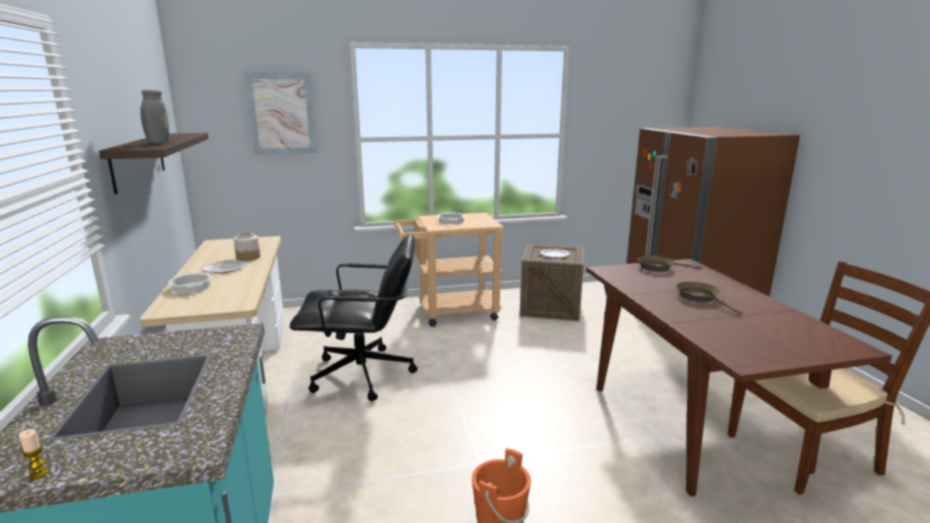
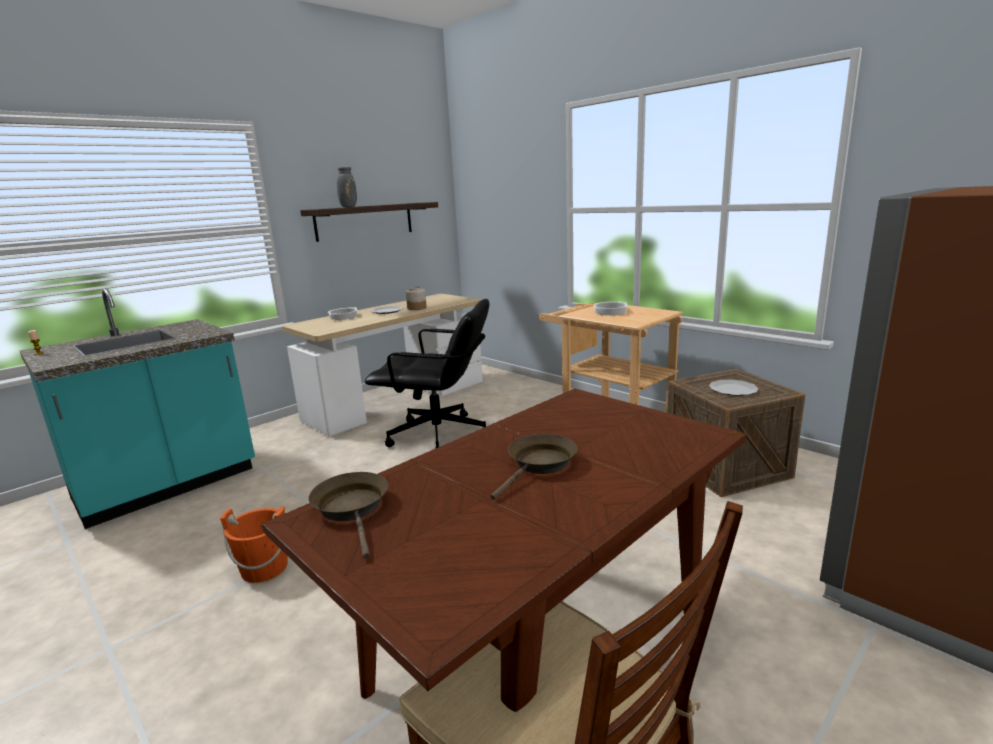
camera: 60 degrees right, 0 degrees up
(282, 114) = (514, 185): picture -> none
(363, 375) = (439, 436): black office chair -> black office chair turned 45 degrees counterclockwise
(658, 268) = (644, 421): brown frying pan -> brown frying pan (353, 509)

